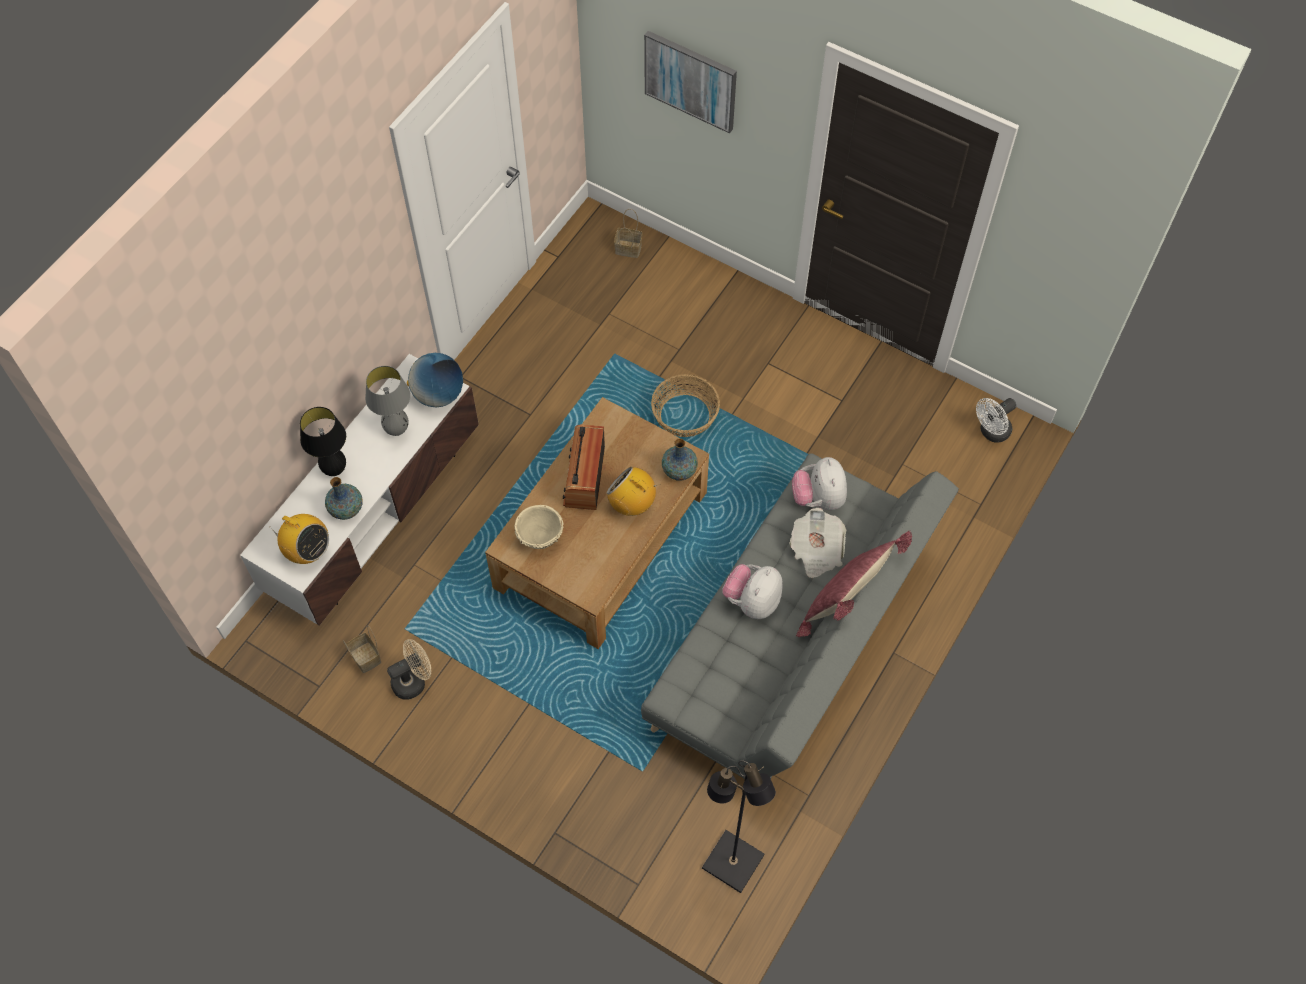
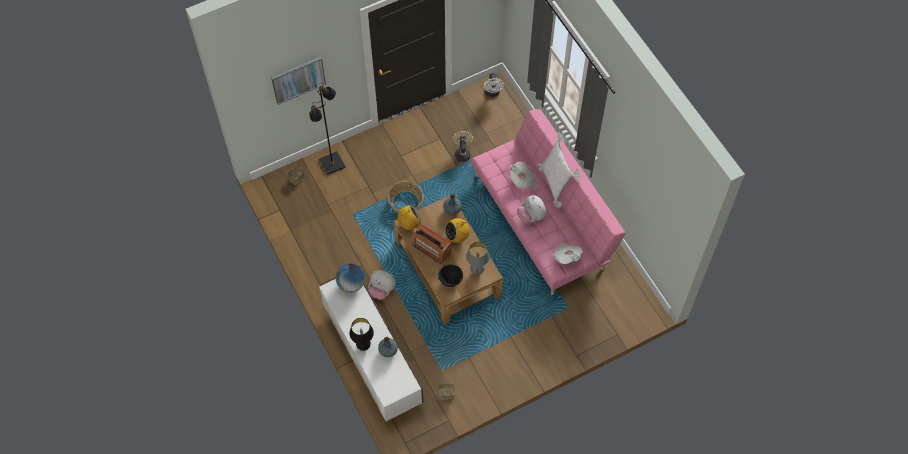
camera: 60 degrees left, 0 degrees up
(308, 551) = (400, 377): radio -> radio (409, 224)
(397, 430) = (359, 310): grey table lamp -> grey table lamp (477, 271)
(413, 681) = (470, 379): beige fan -> beige fan (462, 153)
(539, 537) = (450, 281): beige bowl -> black bowl
(708, 700) = (566, 256): none -> newspaper
(732, 861) = (627, 294): black floor lamp -> black floor lamp (332, 163)
(792, 639) = (542, 219): grey sofa -> pink sofa
(818, 498) = (498, 166): plush toy -> plush toy (382, 290)
(847, 610) = (556, 185): red pillow -> white pillow

